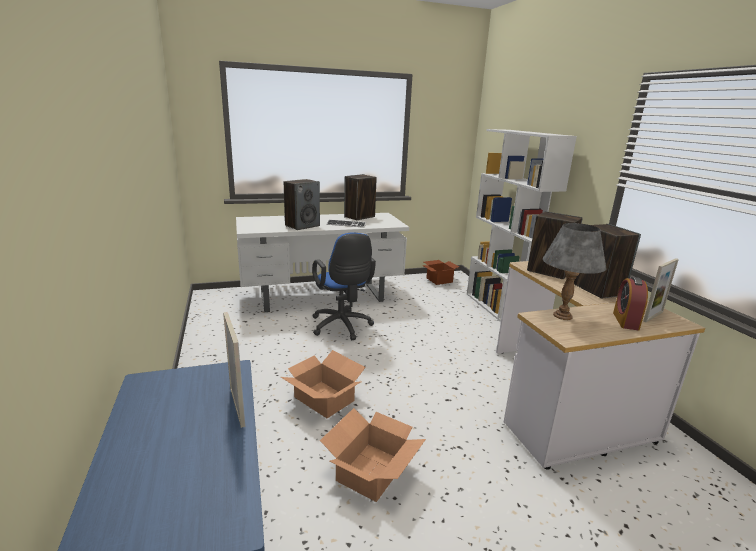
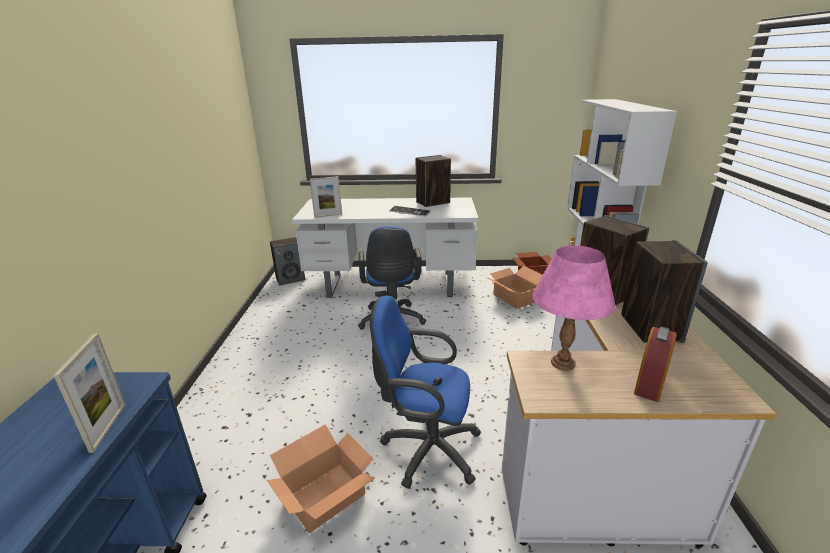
camera: 20 degrees right, 5 degrees up
(302, 226) = (363, 212): speaker -> speaker (290, 279)
(324, 398) = (327, 402): cardboard box -> cardboard box (515, 297)
(434, 419) = (426, 449): none -> blue office chair
(562, 315) = (563, 363): grey table lamp -> pink table lamp
(653, 316) = (701, 382): picture frame -> picture frame (328, 215)

